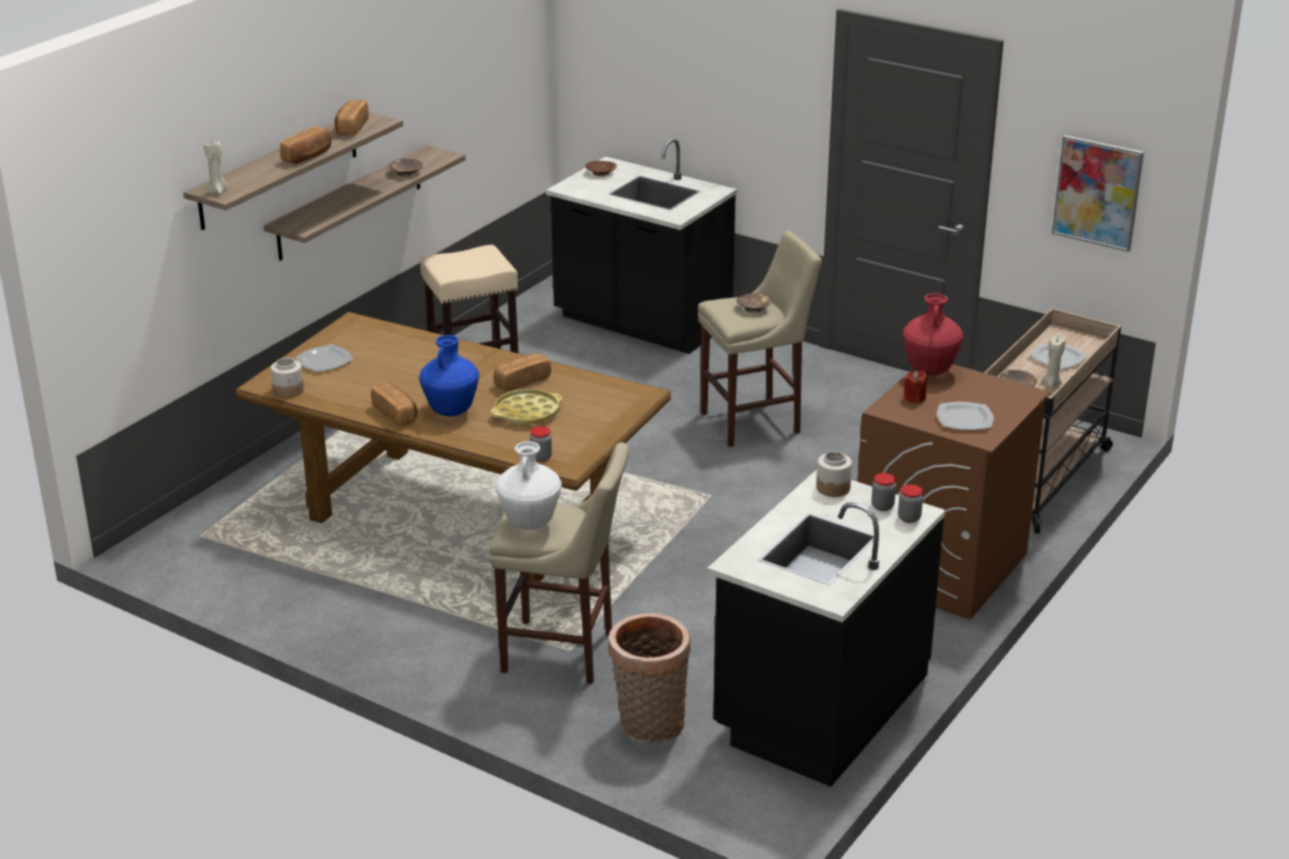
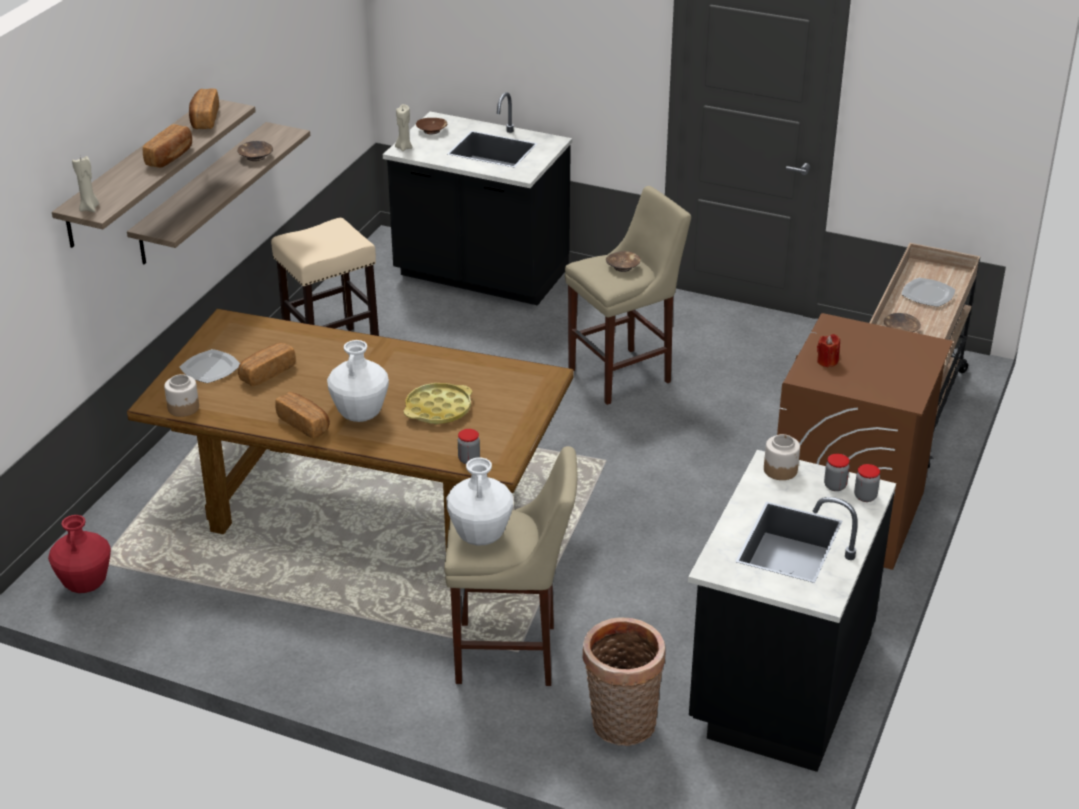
camera: 10 degrees left, 5 degrees up
(451, 411) = (360, 415): blue vase -> white vase
(522, 381) = (421, 373): bread -> bread (267, 373)
(930, 371) = (831, 328): red vase -> red vase (85, 585)
(965, 418) = (883, 379): plate -> none
(1051, 383) = (931, 323): beige candle -> beige candle (404, 148)
(1097, 192) = (949, 128): picture -> none

